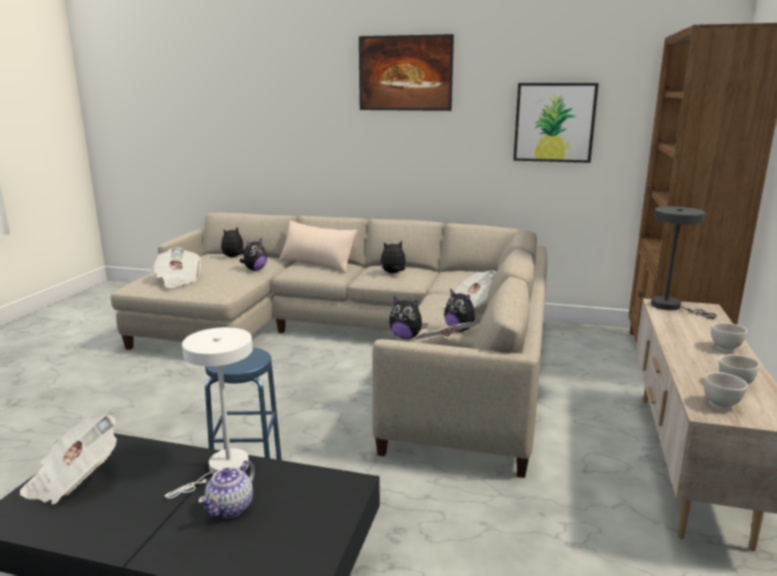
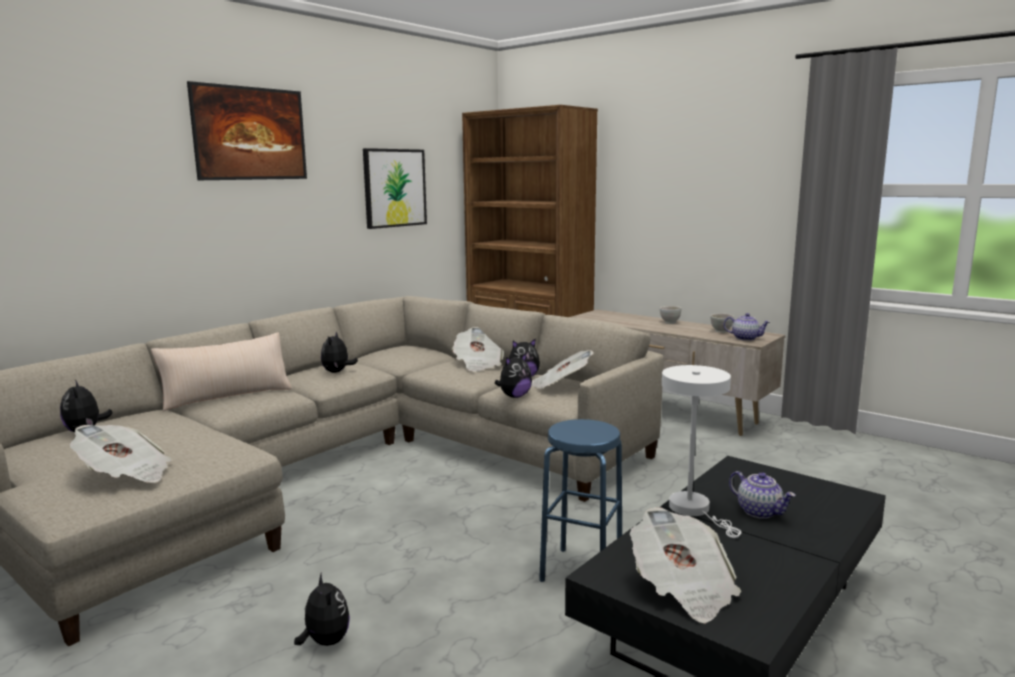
camera: 65 degrees left, 5 degrees down
(255, 269) = (178, 427): plush toy -> plush toy (325, 641)
(671, 307) = (590, 316): grey table lamp -> none
(721, 405) = (745, 338): white bowl -> teapot

